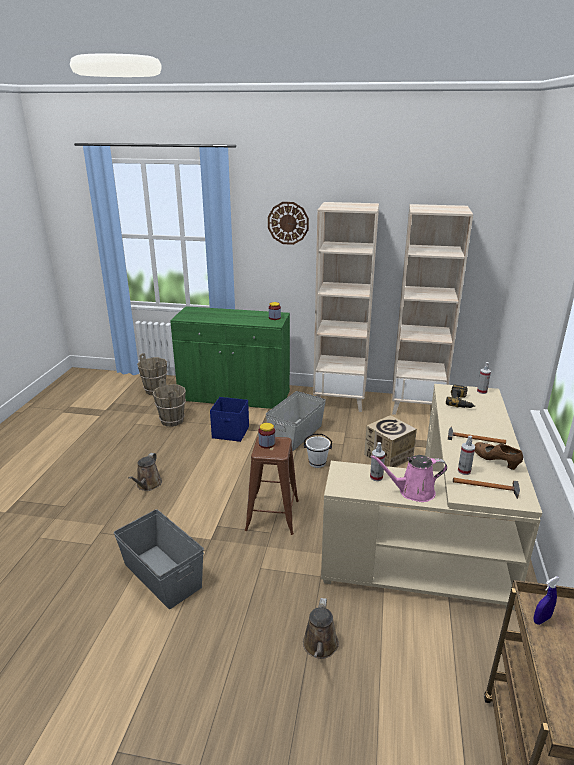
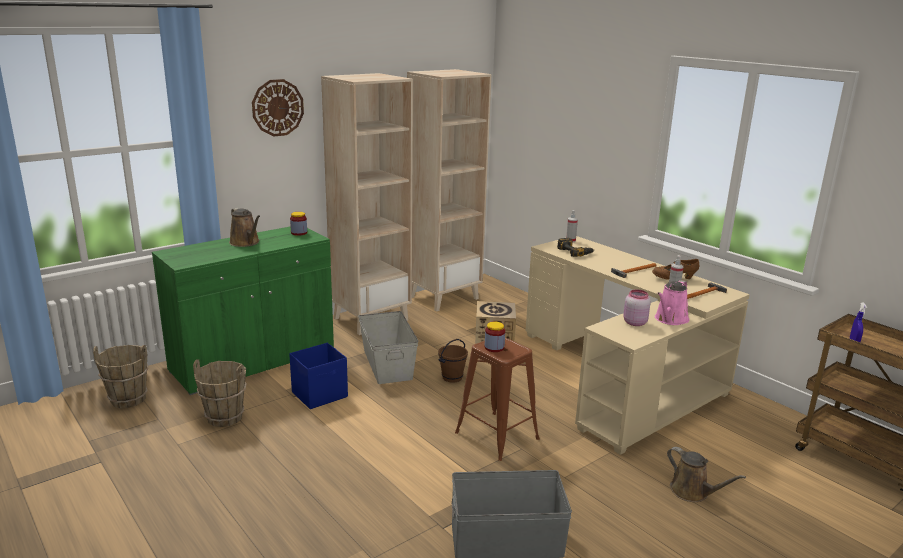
camera: 50 degrees left, 5 degrees down
(148, 485) = (330, 487): brown watering can -> brown watering can (246, 243)
(317, 463) = (452, 378): white bucket -> brown bucket
(376, 477) = (634, 322): spray bottle -> pink jar

